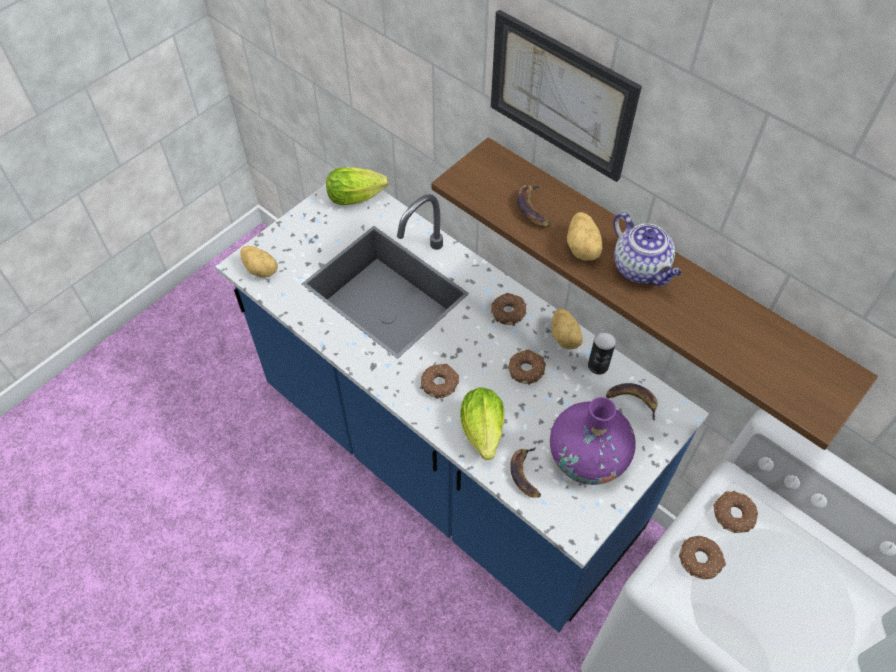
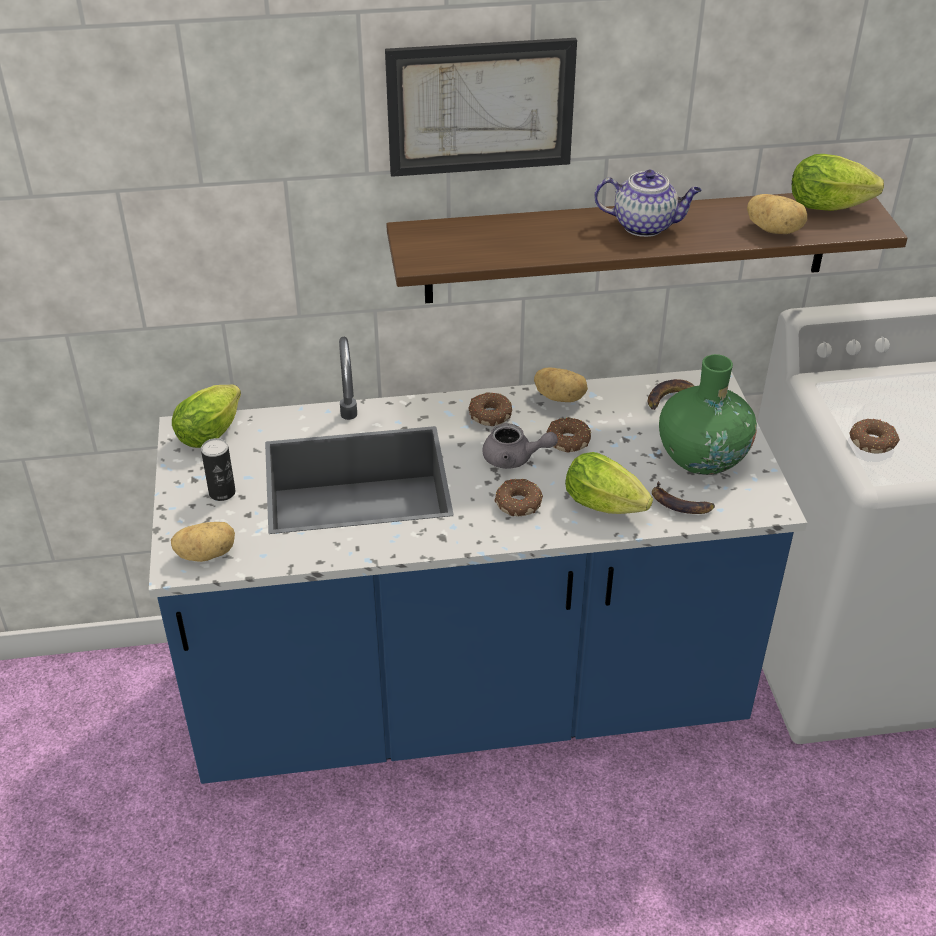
camera: 50 degrees left, 15 degrees down
(479, 354) = (514, 459): none -> grey teapot
(533, 208) = (508, 241): banana -> none
(583, 248) = (586, 240): potato -> potato (774, 230)
(587, 458) = (702, 458): purple vase -> green vase
(598, 366) = (613, 397): can -> can (222, 492)
(732, 514) = (847, 401): donut -> none
(811, 368) = (832, 207): none -> lettuce

